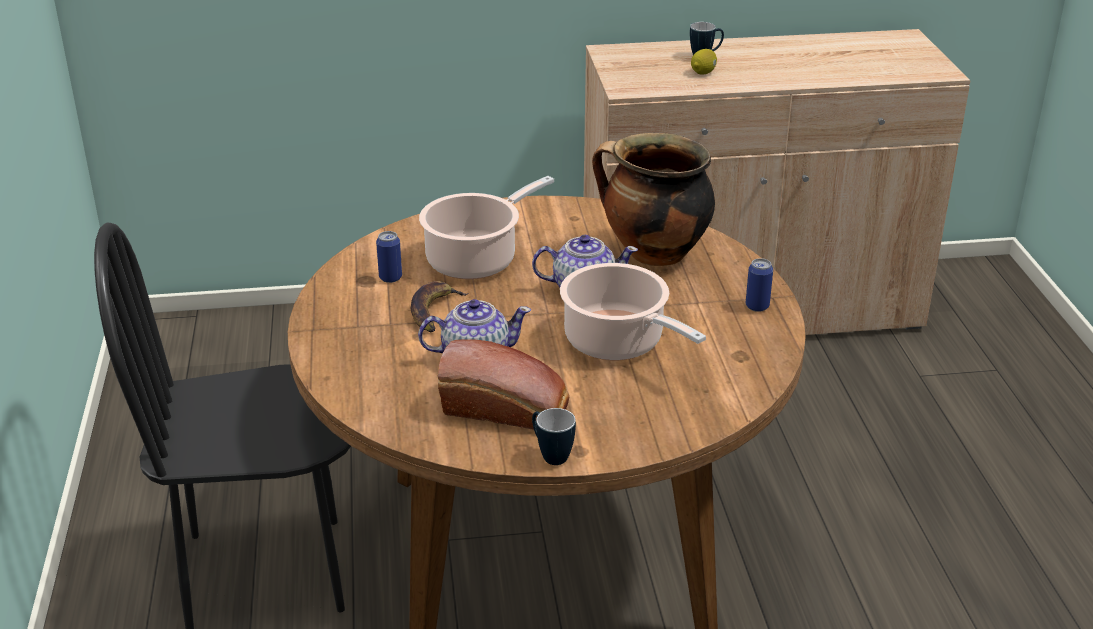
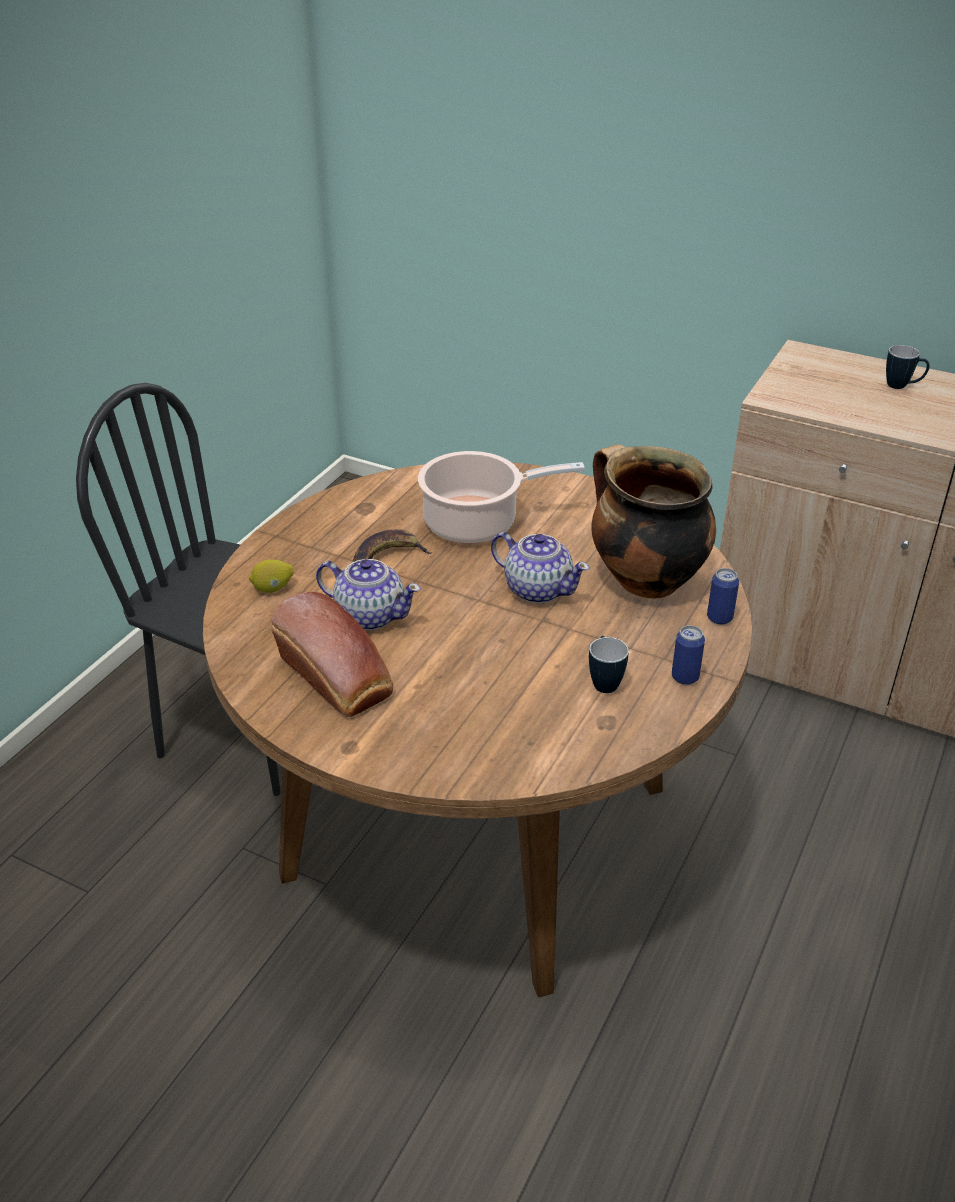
camera: 35 degrees right, 5 degrees up
(390, 278) = (387, 512): can -> can (719, 618)
(550, 455) = (321, 739): mug -> mug (604, 681)
(618, 343) = (506, 656): cooking pot -> none
(703, 72) = (878, 404): lemon -> lemon (273, 589)

